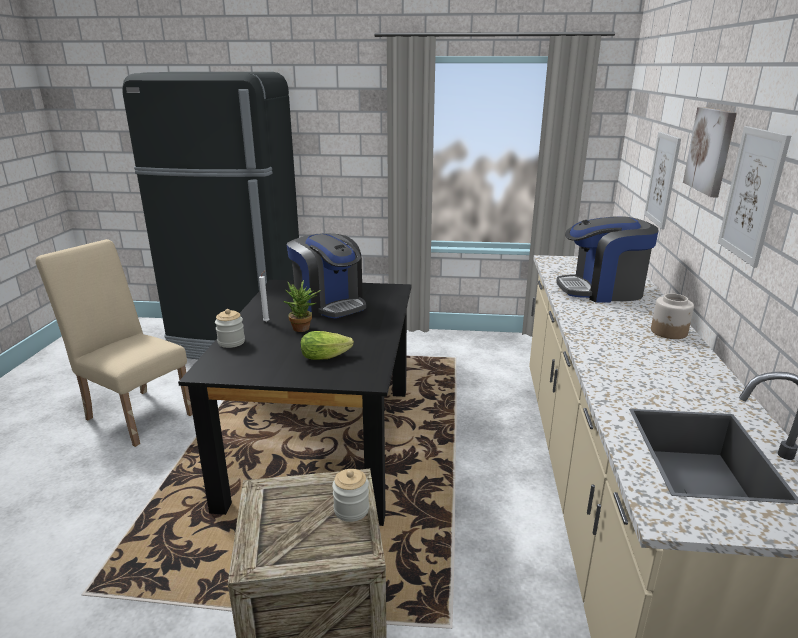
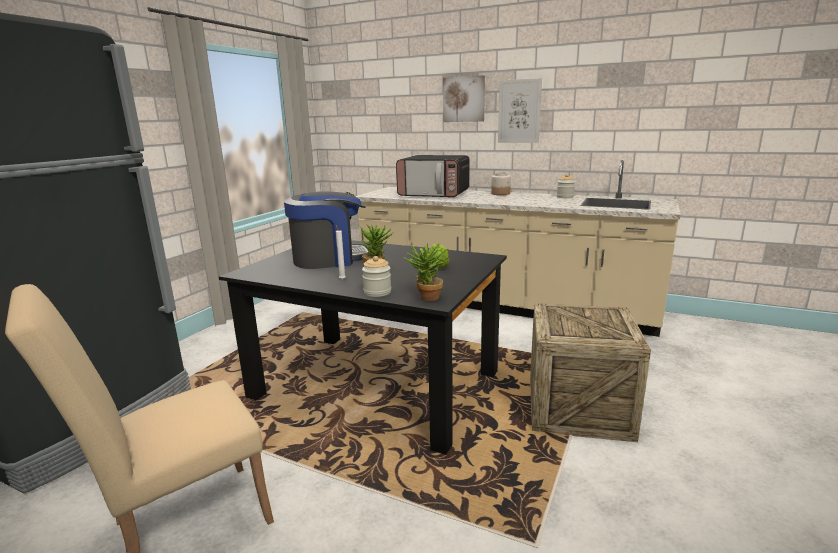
camera: 70 degrees left, 5 degrees down
(213, 366) = (426, 298): none -> potted plant
(351, 510) = (578, 311): jar -> jar (565, 197)
(602, 290) = (434, 194): coffee machine -> microwave
(662, 179) = (404, 129): picture -> none

